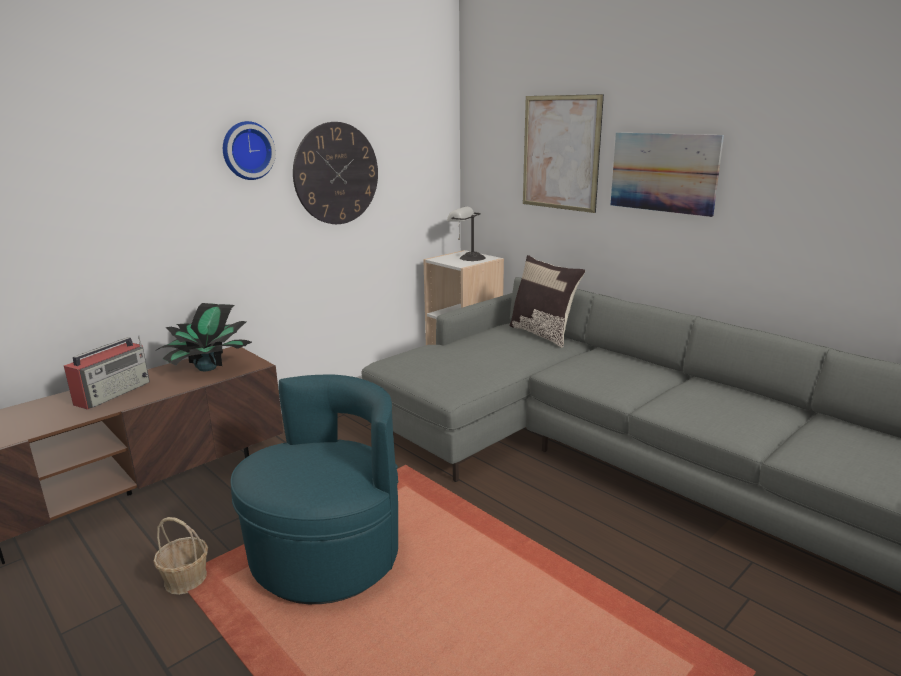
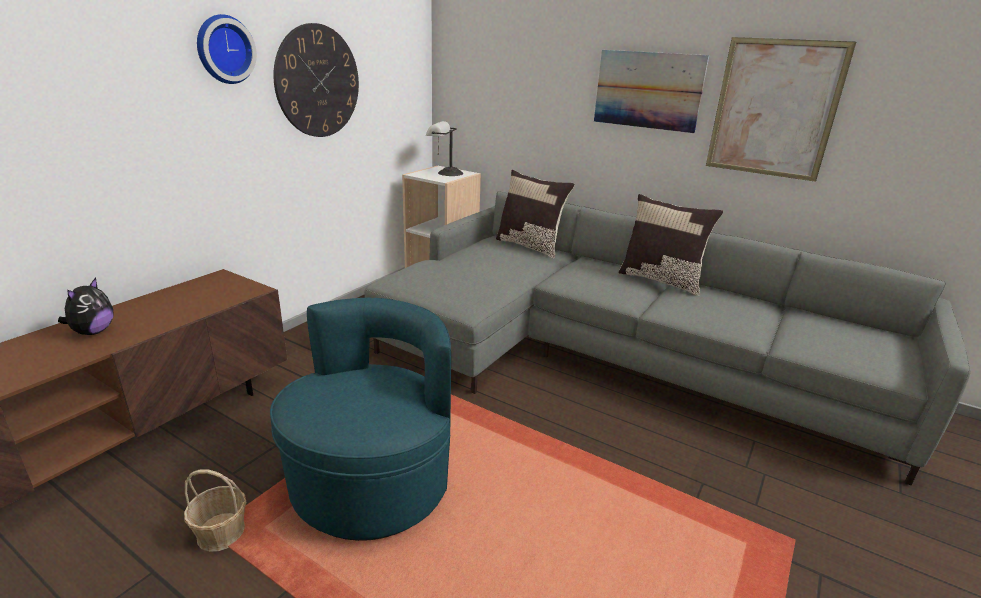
camera: 15 degrees left, 5 degrees up
(114, 393) = (93, 332): radio -> plush toy
(208, 368) = (200, 296): potted plant -> none
(560, 153) = (542, 69): picture -> picture (774, 109)
(672, 376) = (661, 280): none -> pillow

